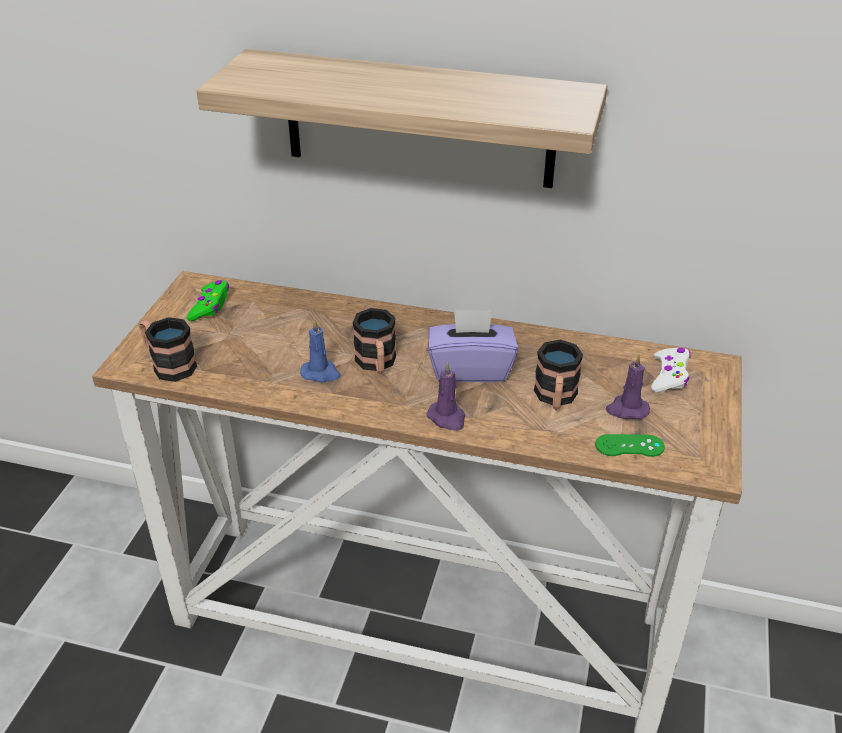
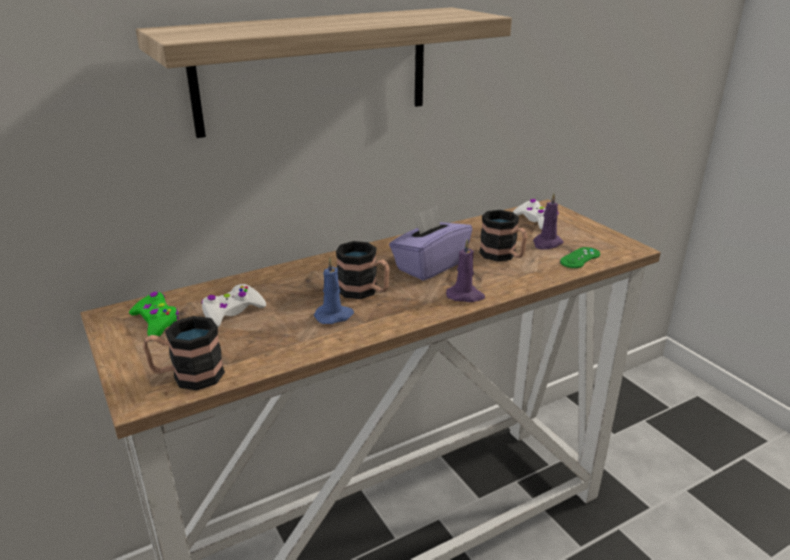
camera: 45 degrees left, 10 degrees down
(263, 327) = (232, 312): none -> white game controller

